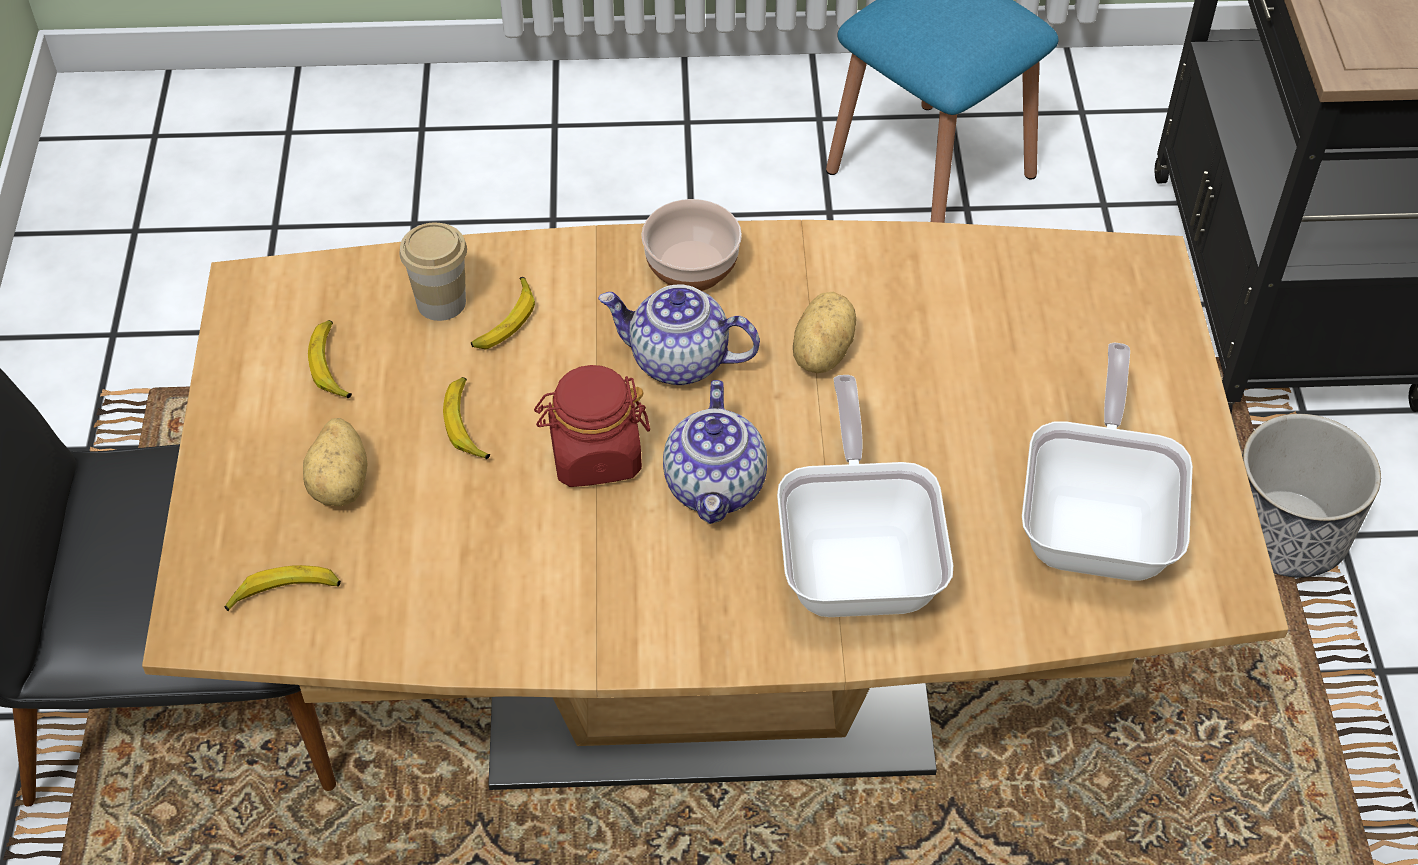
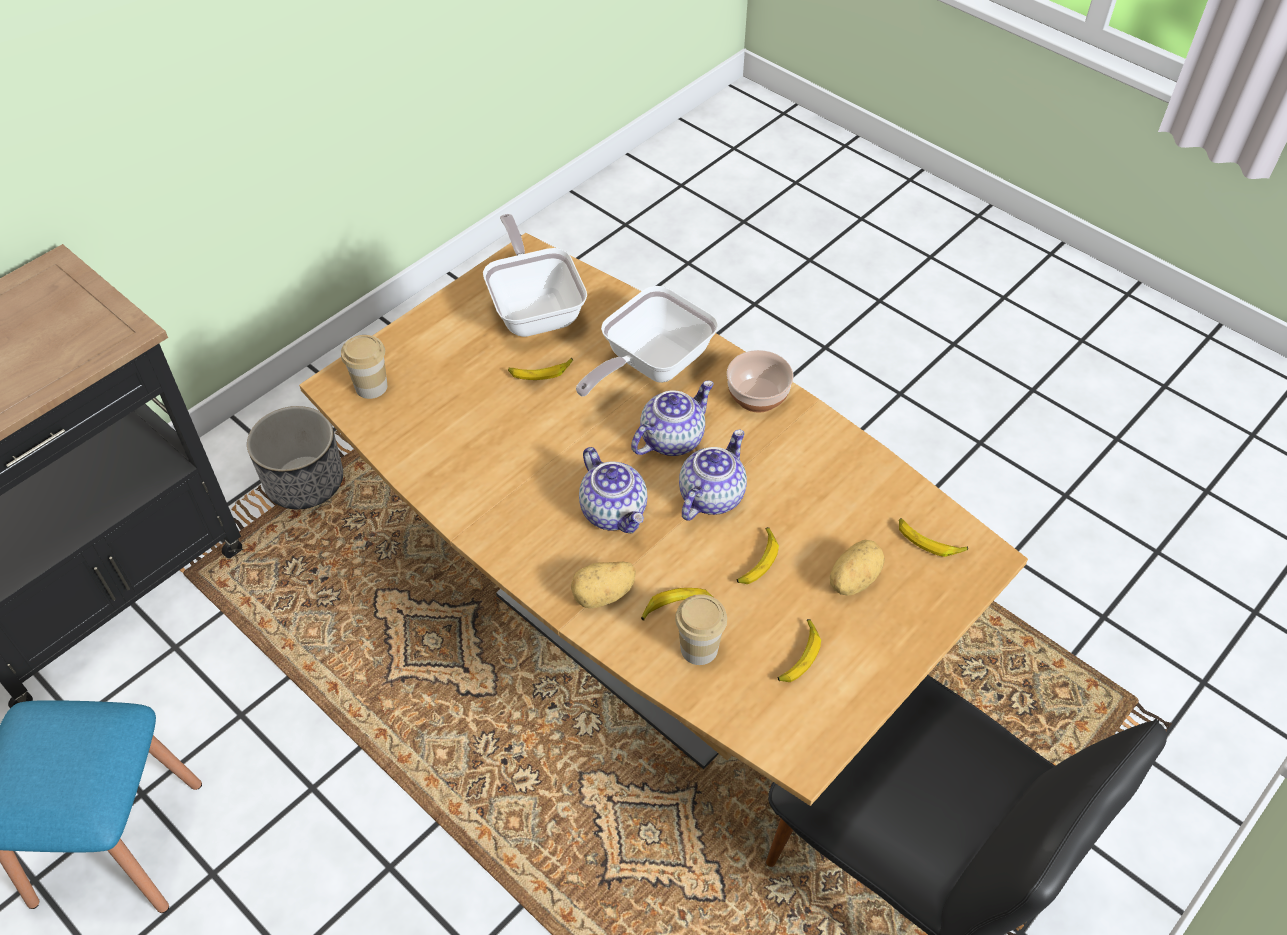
camera: 135 degrees left, 0 degrees up
(595, 455) = (711, 495): red jar -> teapot
(693, 268) = (542, 557): bowl -> bowl (757, 395)
(820, 352) = (543, 462): potato -> potato (604, 595)
(969, 447) = (540, 372): none -> banana
(1098, 522) = (535, 309): frying pan -> frying pan turned 105 degrees clockwise
(1111, 288) = (371, 386): none -> cup

